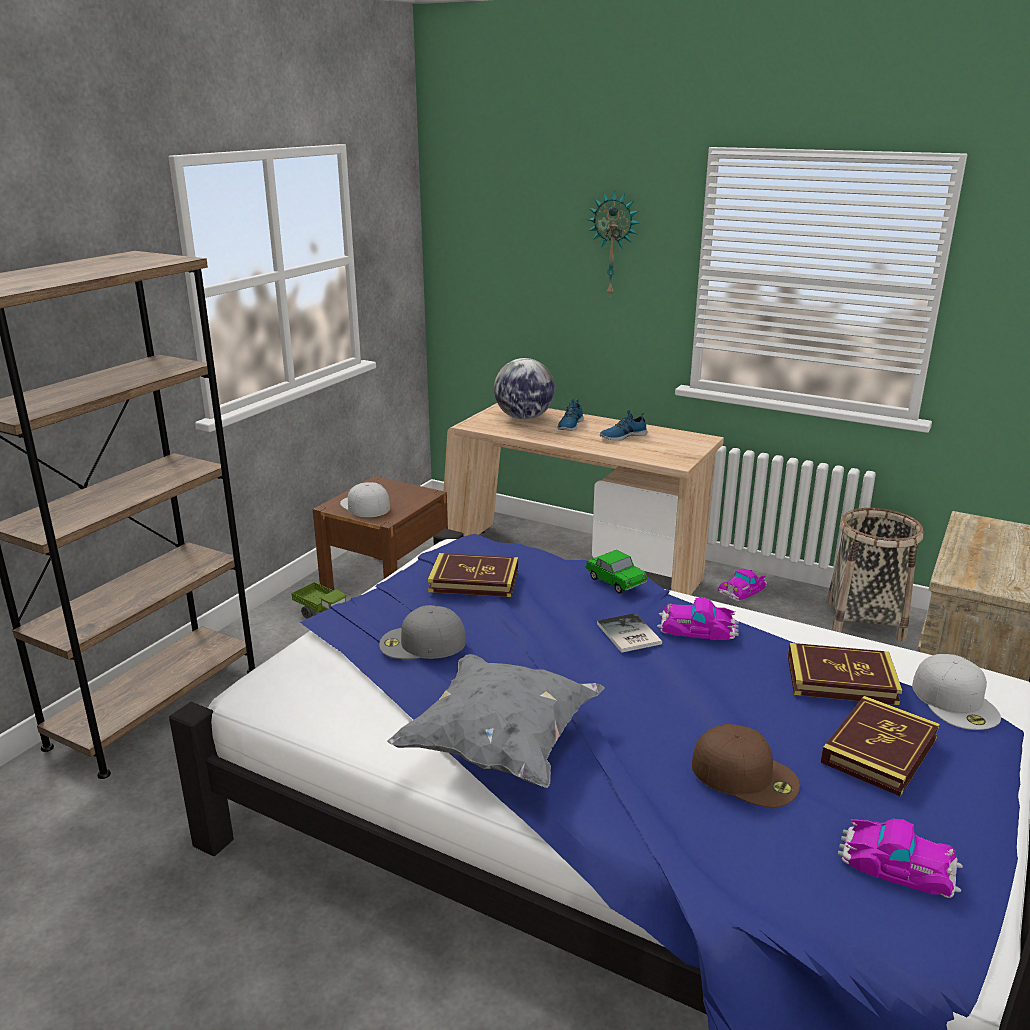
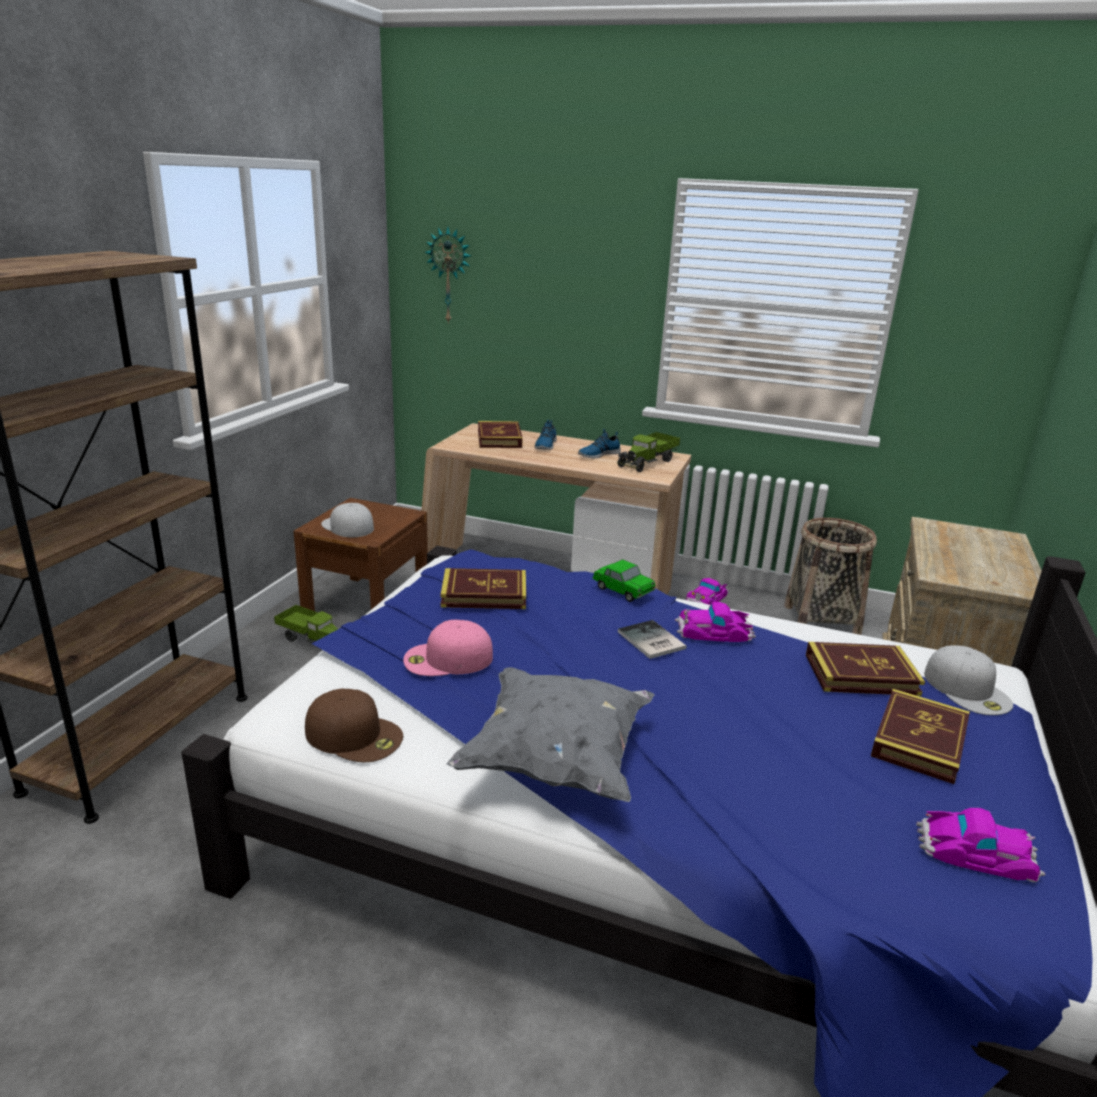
camera: 10 degrees left, 0 degrees up
(421, 643) = (447, 659): grey cap -> pink cap
(524, 418) = (499, 439): globe -> book
(613, 244) = (583, 271): wall clock -> wall clock (449, 275)
(672, 445) = (647, 462): none -> toy truck
(745, 775) = (807, 773): brown cap -> brown cap (355, 735)

